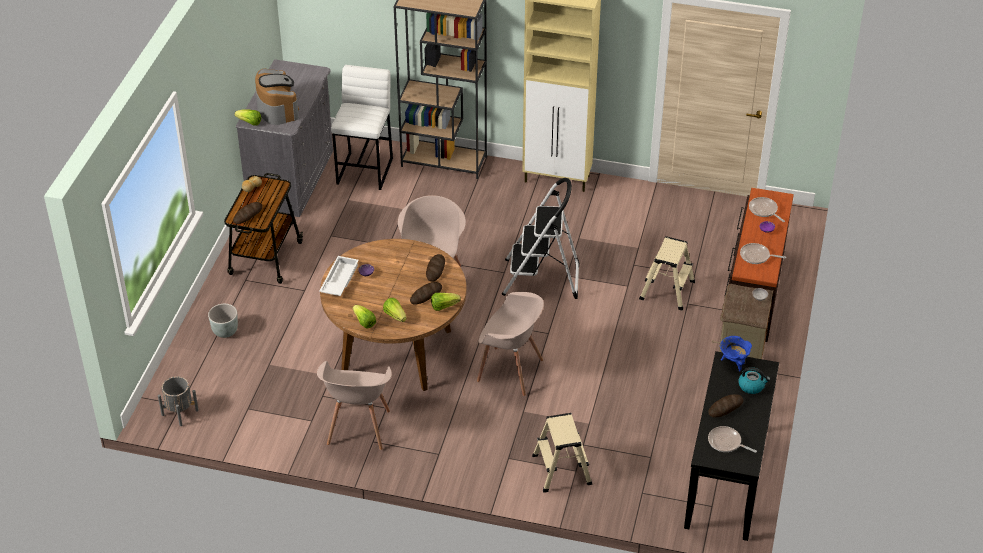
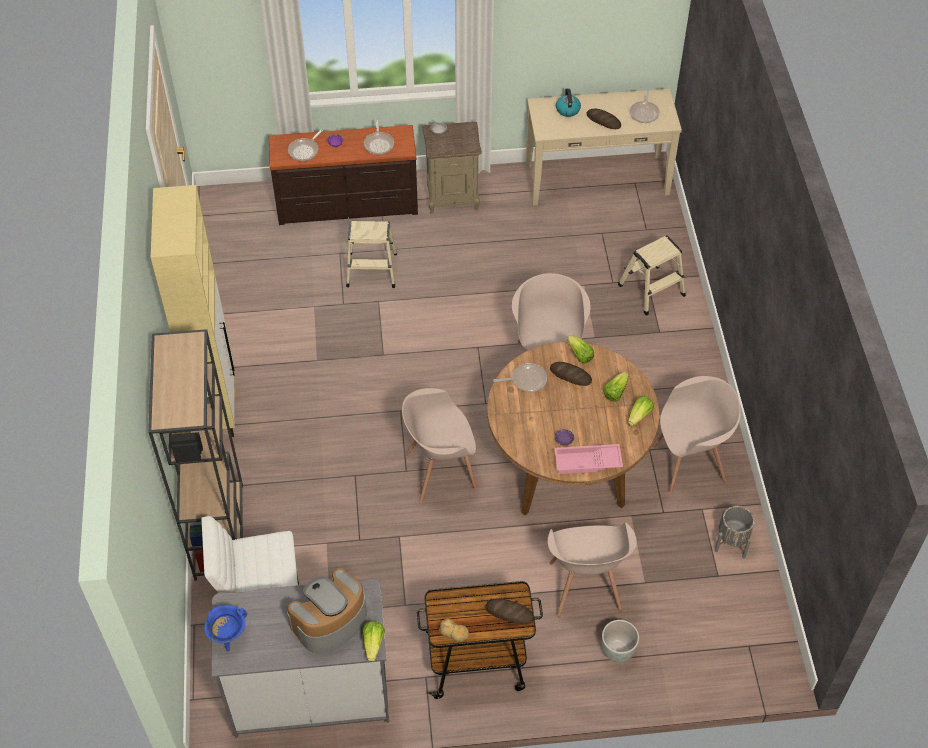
camera: 110 degrees left, 10 degrees up
(180, 412) = (759, 641): grey planter -> grey planter (731, 542)
(286, 330) = (584, 587): none -> beige chair
(339, 280) = (587, 463): white tray -> pink tray
(435, 269) = (526, 380): bread -> frying pan
(543, 279) = (398, 373): step ladder -> none
(727, 477) = (596, 179): black console table -> beige console table
(734, 362) = (544, 125): blue cooking pot -> blue cooking pot (228, 635)

